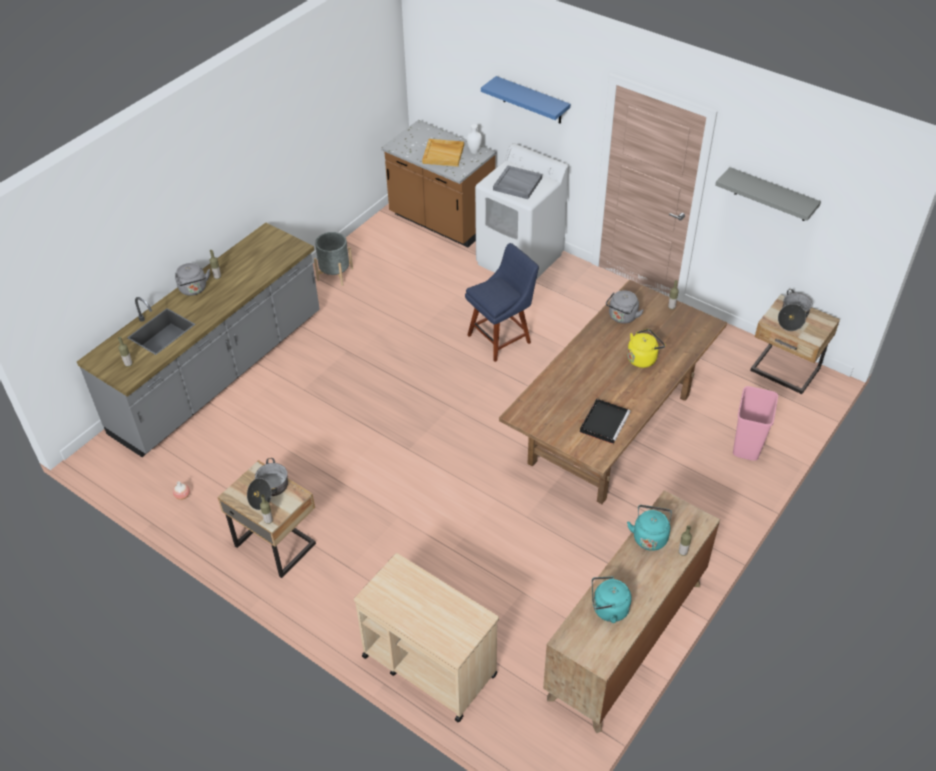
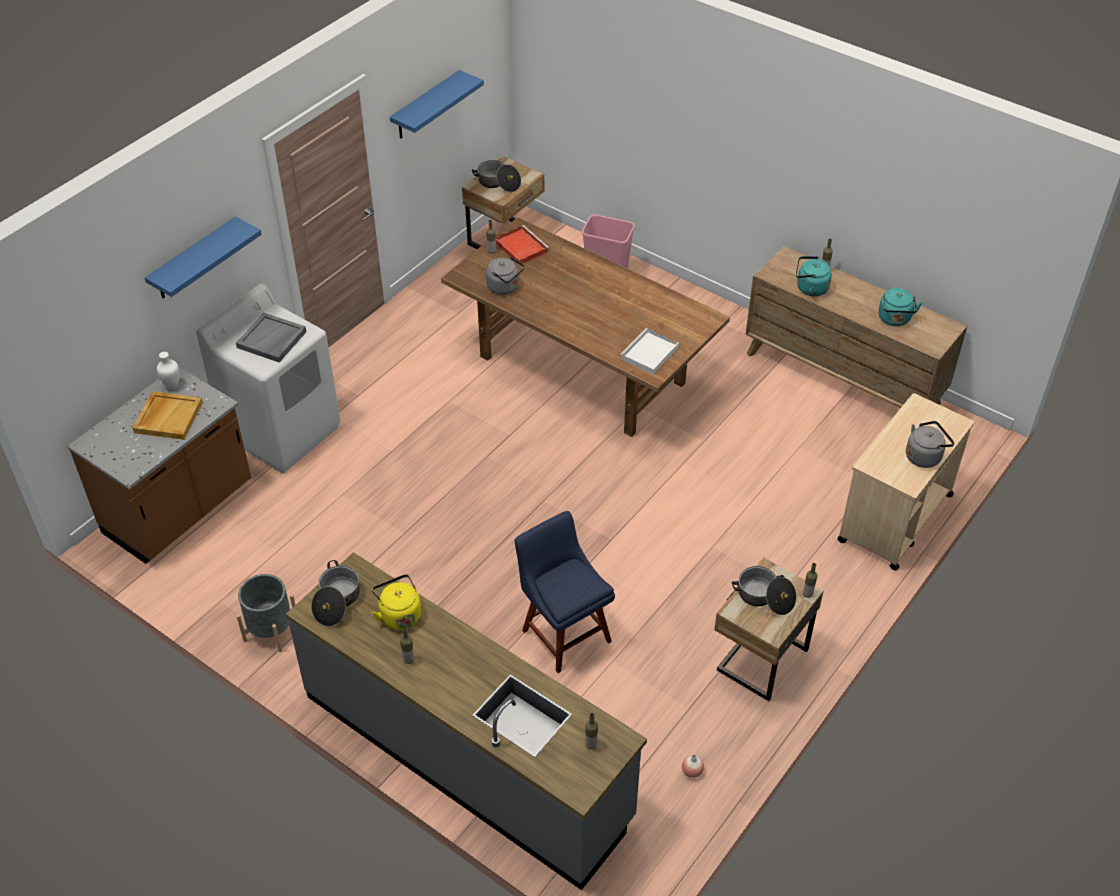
camera: 90 degrees left, 0 degrees up
(194, 289) = (434, 685): grey kettle -> grey kettle (924, 456)
(271, 242) = (337, 601): none -> cooking pot
(501, 337) = (428, 452): blue chair -> blue chair (564, 632)
(543, 412) = (649, 354): none -> white tray
(604, 422) = (662, 311): black tray -> none
(643, 358) = (569, 278): yellow kettle -> yellow kettle (399, 614)
(682, 325) = (520, 247): none -> red tray
(771, 195) = (426, 106): grey shelf -> blue shelf

